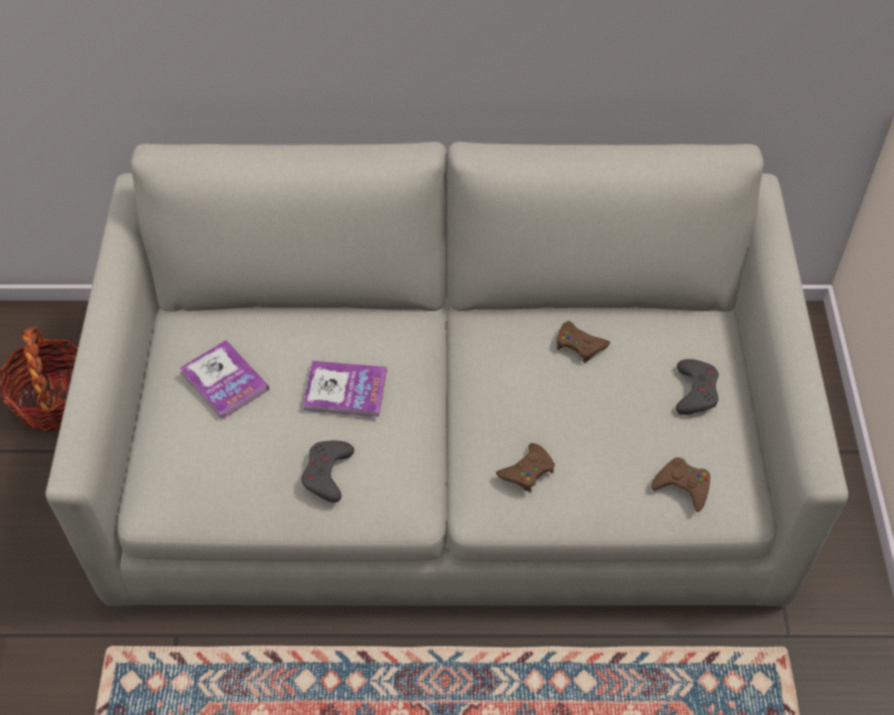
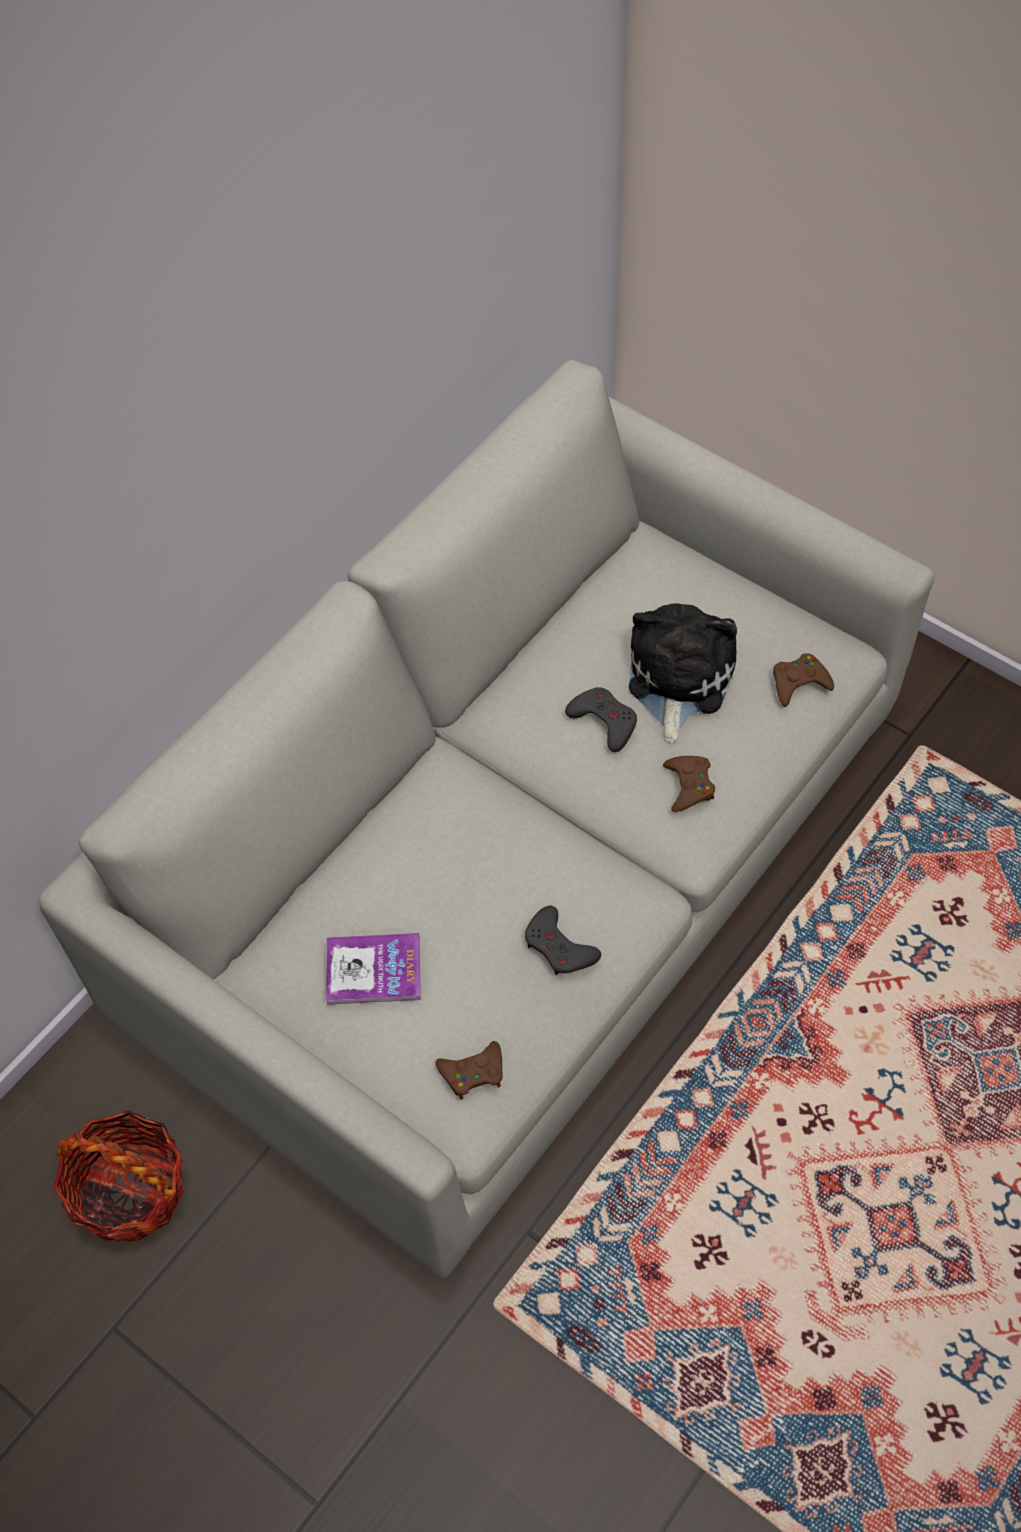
camera: 50 degrees left, 5 degrees up
(345, 390) = (478, 872): book -> none
(579, 345) = (590, 654): brown game controller -> brown game controller (473, 1072)
(610, 408) = (677, 679): none -> plush toy
(695, 391) = (713, 605): grey game controller -> grey game controller (604, 721)

